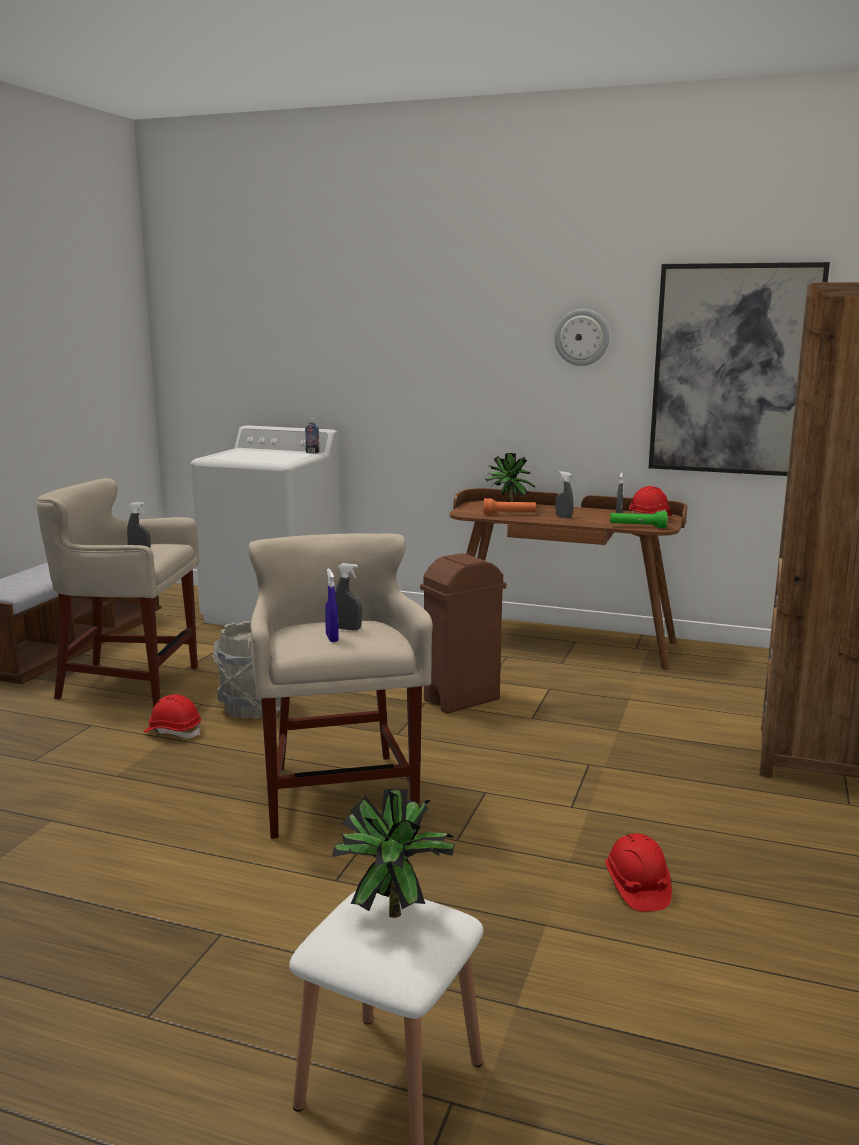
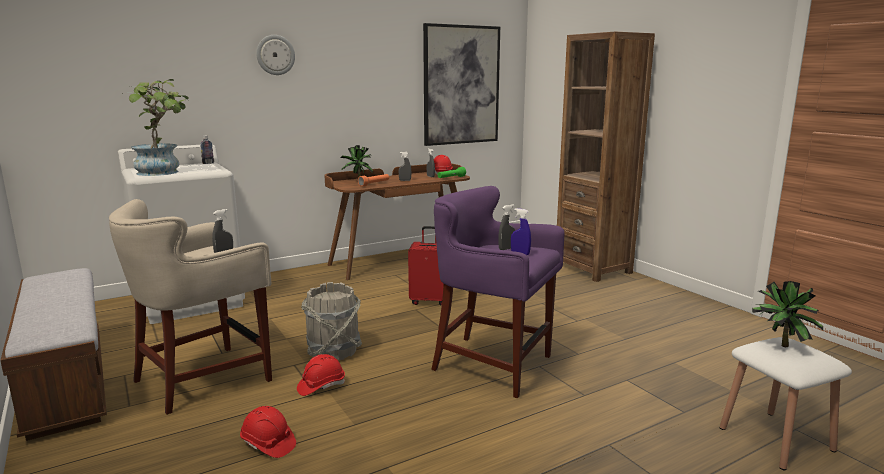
camera: 50 degrees left, 0 degrees up
(240, 456) = (164, 172): none -> potted plant
(339, 796) = (492, 365): beige stool -> purple stool
(462, 700) = (429, 301): brown trash can -> red suitcase
(582, 337) = (382, 67): wall clock -> wall clock (275, 55)
(637, 888) = (661, 335): red hard hat -> red hard hat (268, 444)

